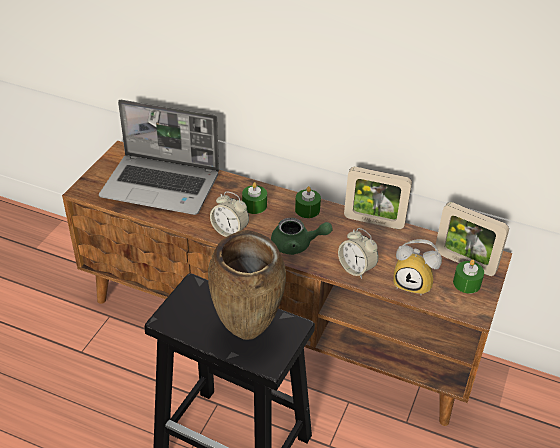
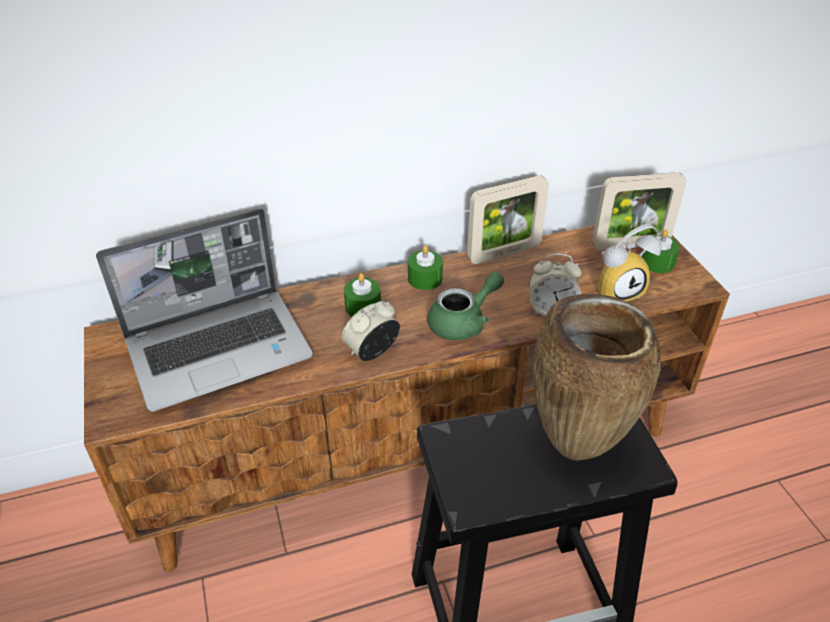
camera: 40 degrees left, 0 degrees up
(230, 231) = (372, 352): alarm clock -> alarm clock turned 150 degrees clockwise

